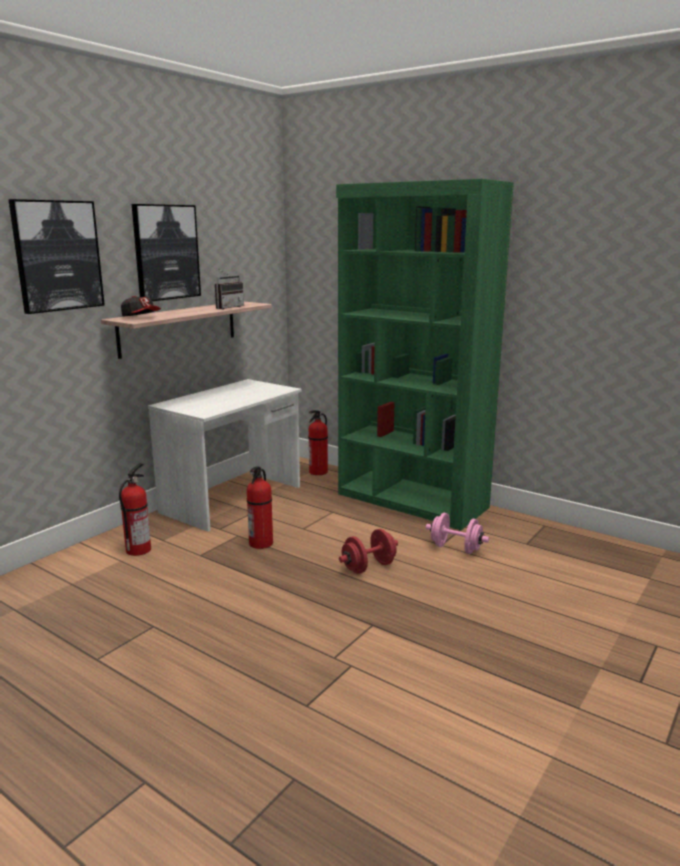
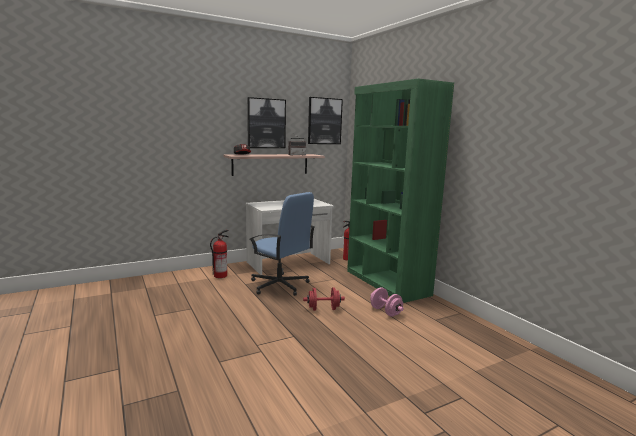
camera: 25 degrees right, 5 degrees down
(57, 256) = (202, 120): picture -> picture (324, 121)
(261, 543) = (280, 285): fire extinguisher -> blue office chair

